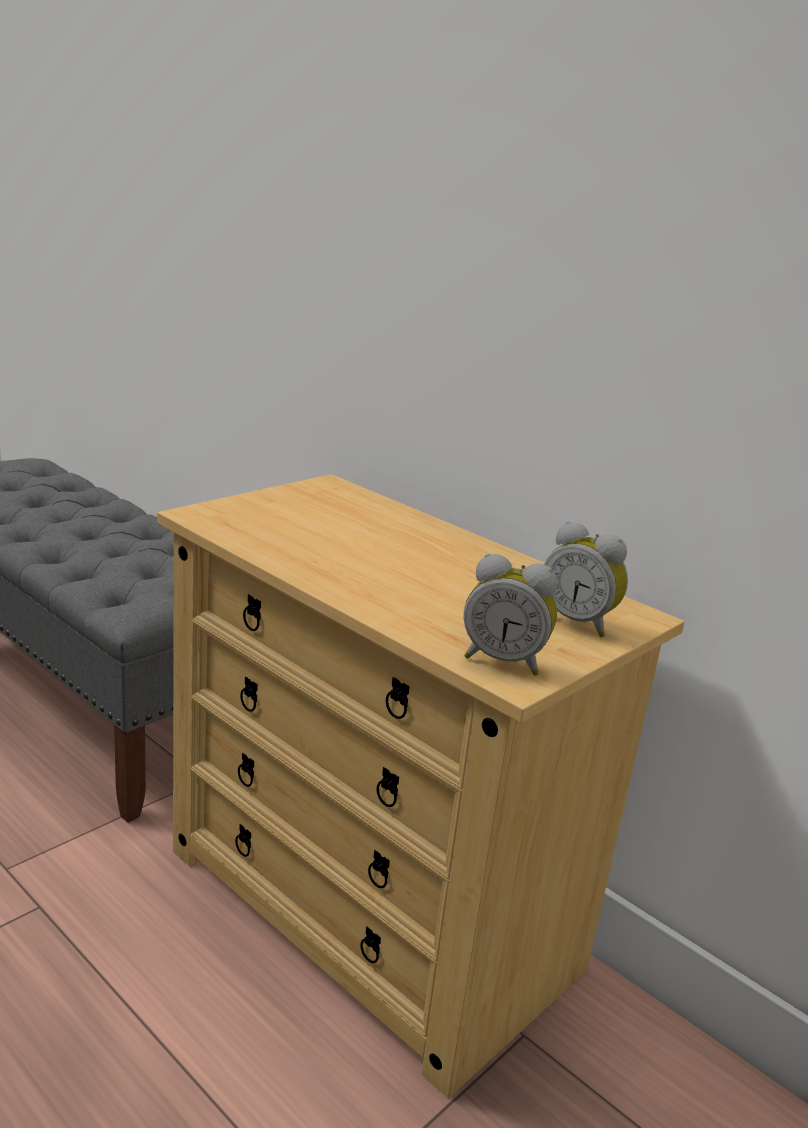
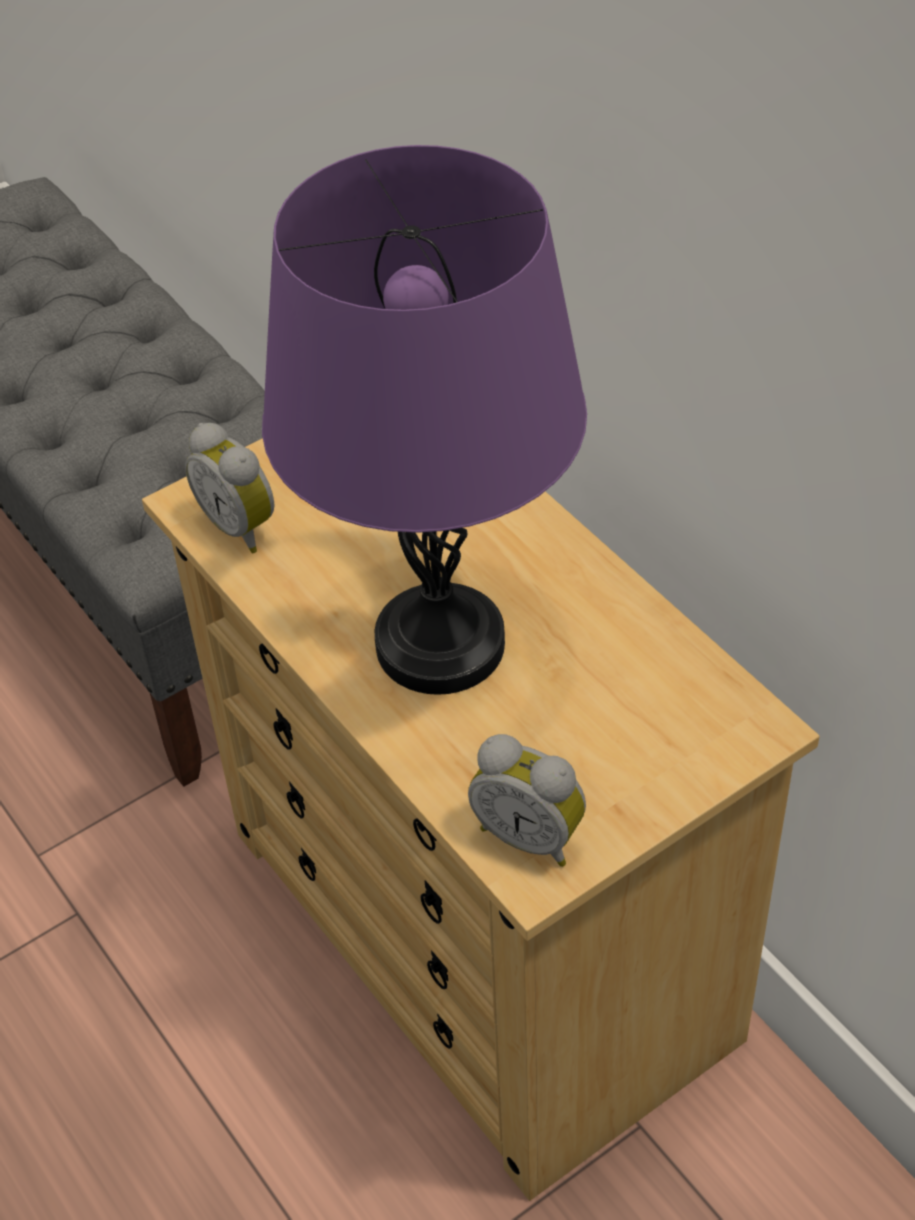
camera: 15 degrees right, 25 degrees up
(398, 576) = (440, 644): none -> purple table lamp
(578, 622) = (660, 746): alarm clock -> alarm clock (242, 525)

